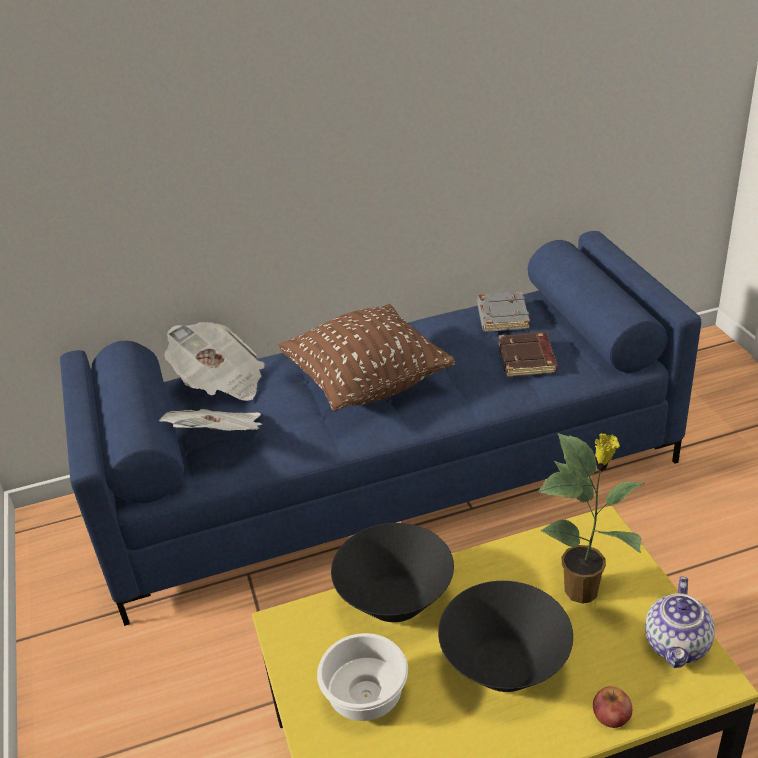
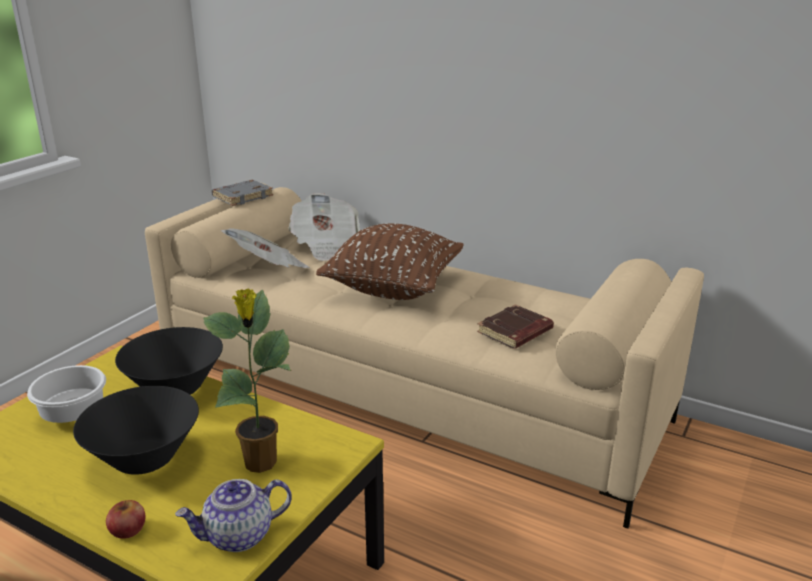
camera: 45 degrees right, 10 degrees down
(389, 476) = (408, 390): blue sofa -> beige sofa
(501, 316) = (554, 302): grey book -> grey book (242, 196)

